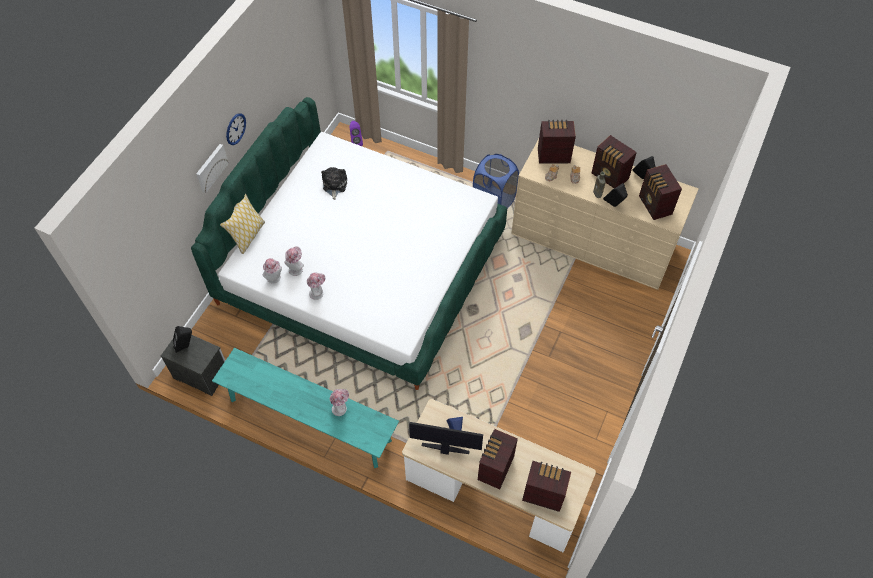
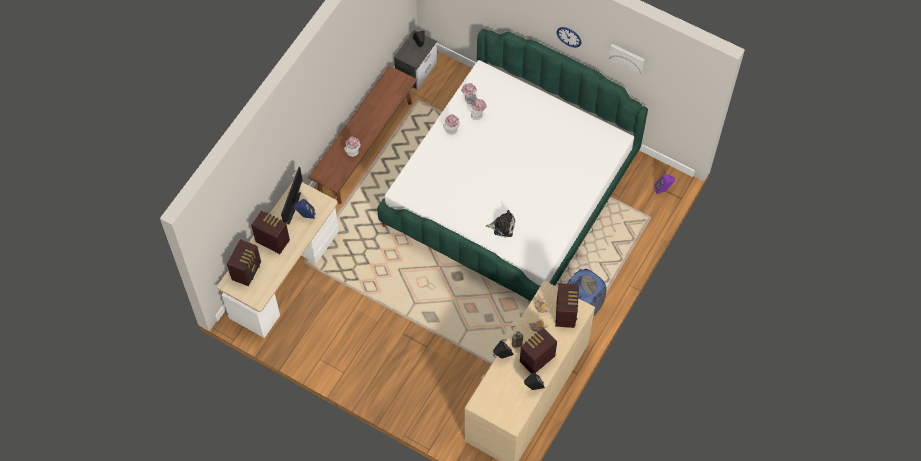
camera: 95 degrees right, 5 degrees up
(211, 167) = (533, 23): picture -> picture (627, 57)
(248, 236) = (515, 79): pillow -> none
(309, 420) = (365, 147): turquoise bench -> brown bench
(334, 185) = (566, 145): plush toy -> plush toy (502, 226)
(655, 206) = (498, 392): radio -> none

